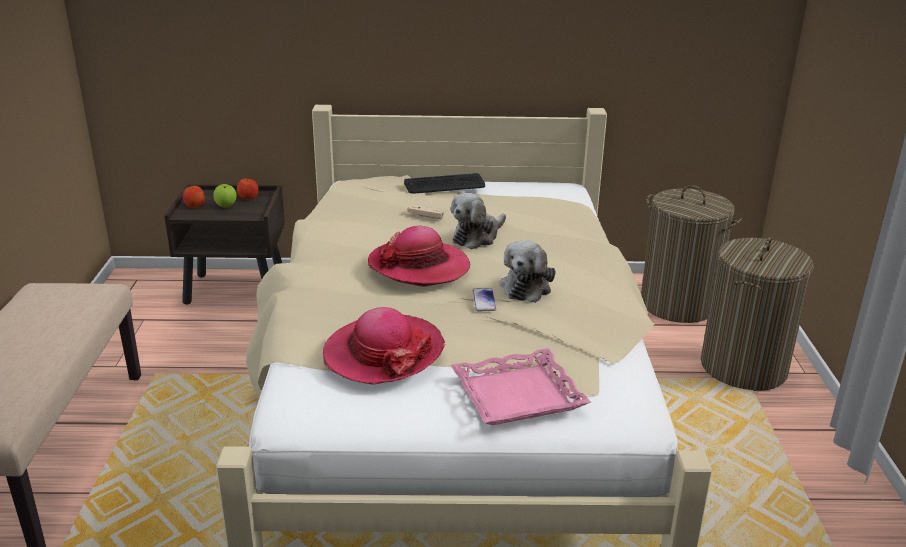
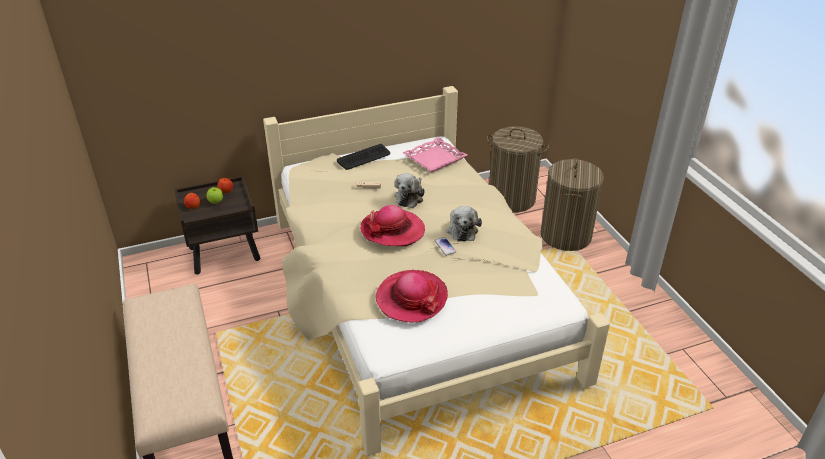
camera: 20 degrees left, 10 degrees up
(518, 396) = (498, 306): pink tray -> pink tray (435, 159)

